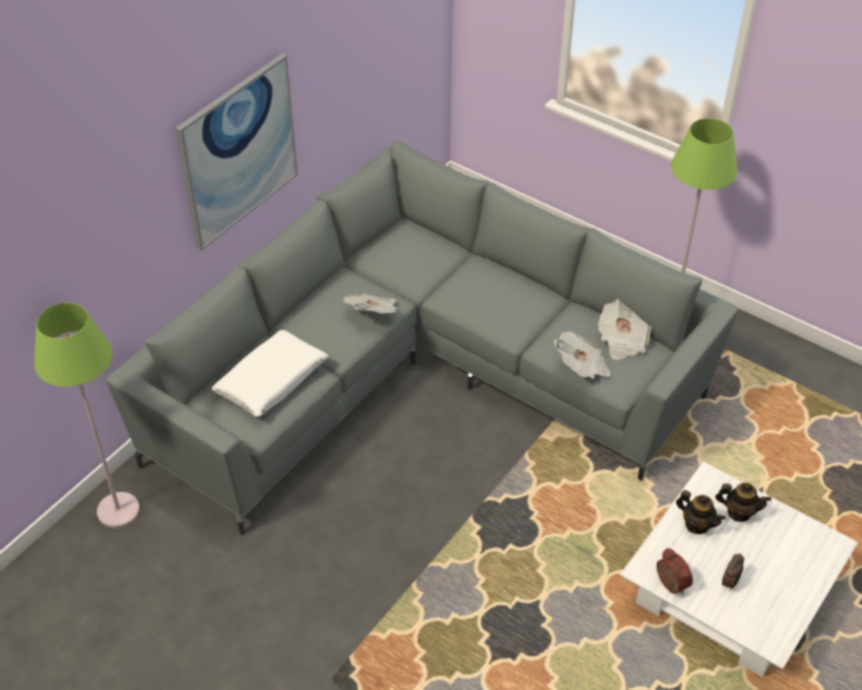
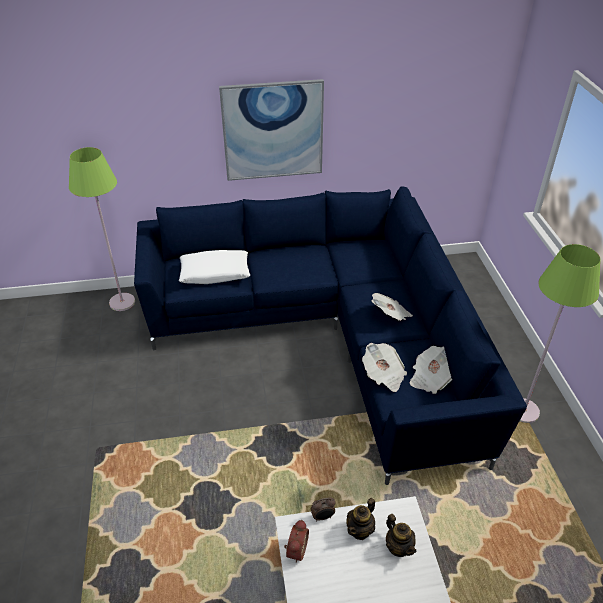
camera: 45 degrees right, 5 degrees down
(373, 313) = (306, 274): newspaper -> newspaper (390, 315)
(418, 373) = (331, 336): grey sofa -> blue sofa
(696, 524) = (360, 530): teapot -> teapot turned 45 degrees clockwise
(730, 582) = (335, 585): alarm clock -> alarm clock (323, 517)

